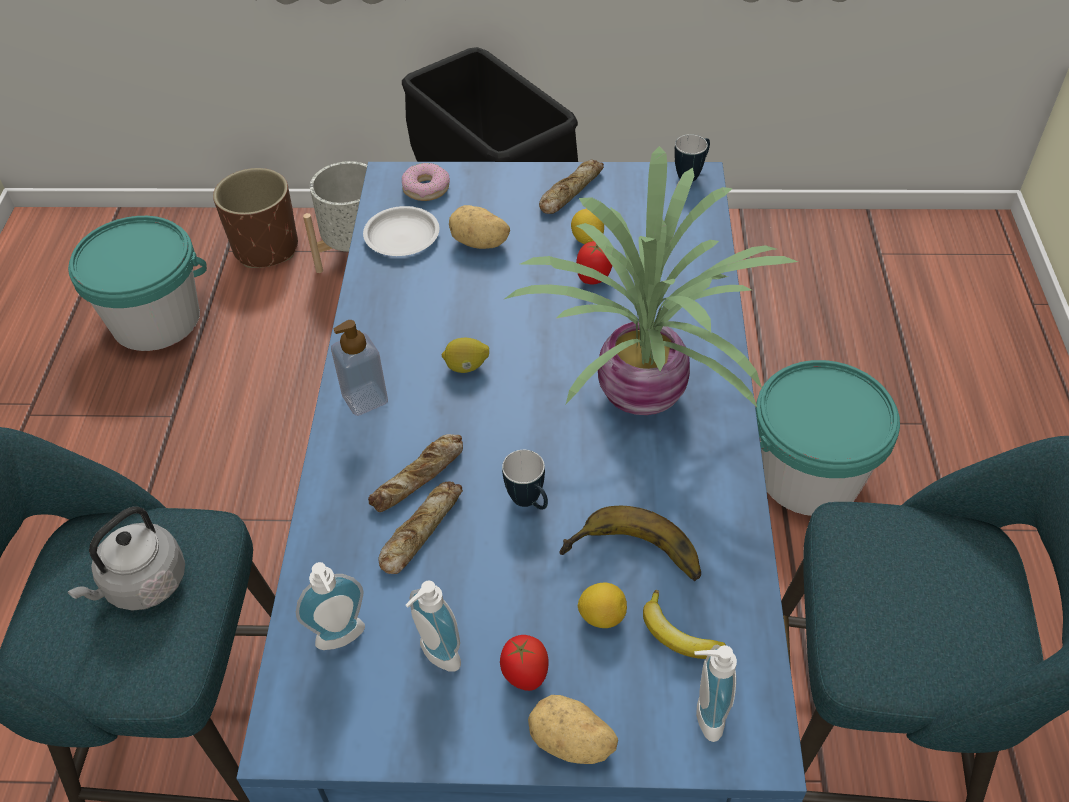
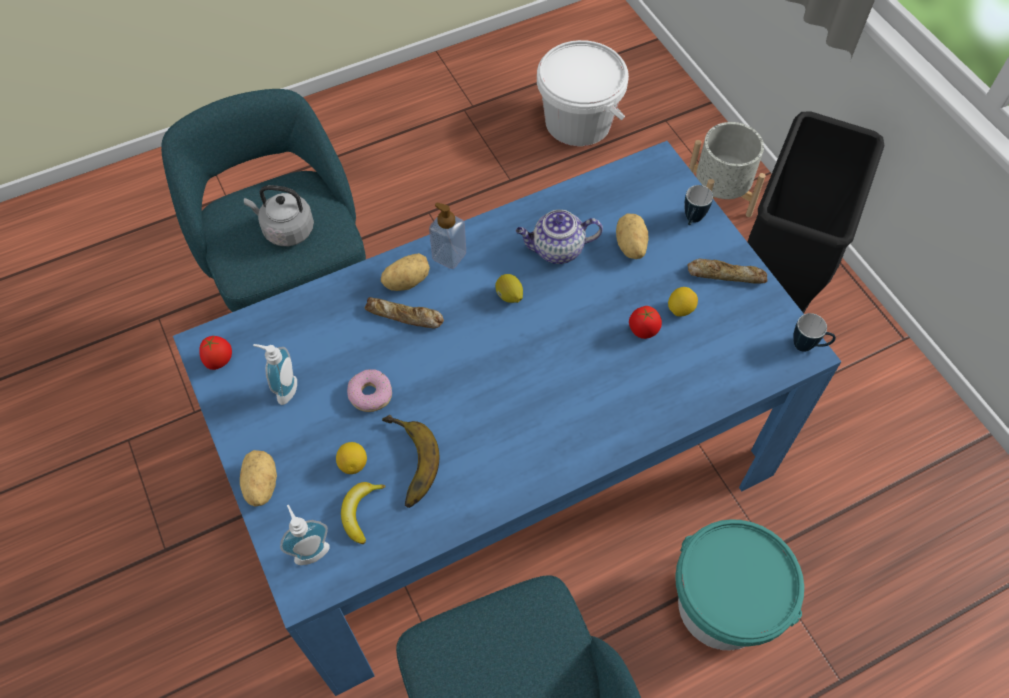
camera: 60 degrees right, 10 degrees up
(156, 320) = (578, 121): turquoise bucket -> white bucket
(267, 248) = (685, 140): brown planter -> none
(342, 640) = (273, 338): soap dispenser -> none
(367, 455) = (406, 280): none -> potato
(401, 236) = (605, 198): white plate -> none
(420, 530) = (365, 337): bread -> none
(426, 188) = (663, 187): donut -> donut (370, 394)
(436, 302) = (556, 250): none -> teapot
(525, 675) = (293, 440): tomato -> tomato (220, 361)
(529, 503) = (417, 385): mug -> mug (692, 220)
(646, 393) = (550, 412): potted plant -> none

